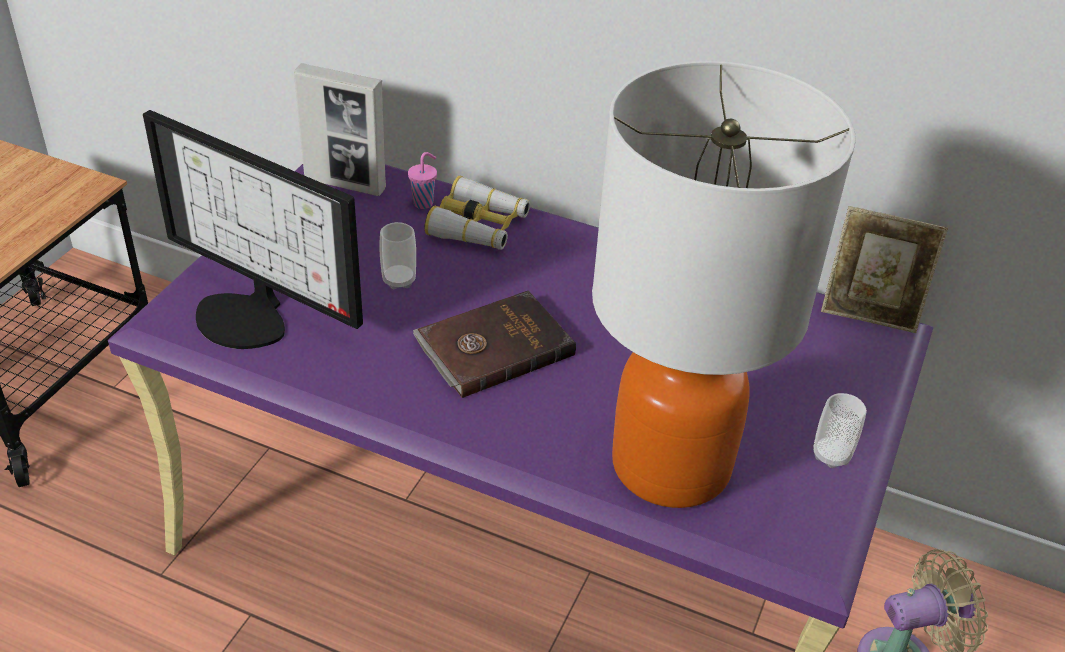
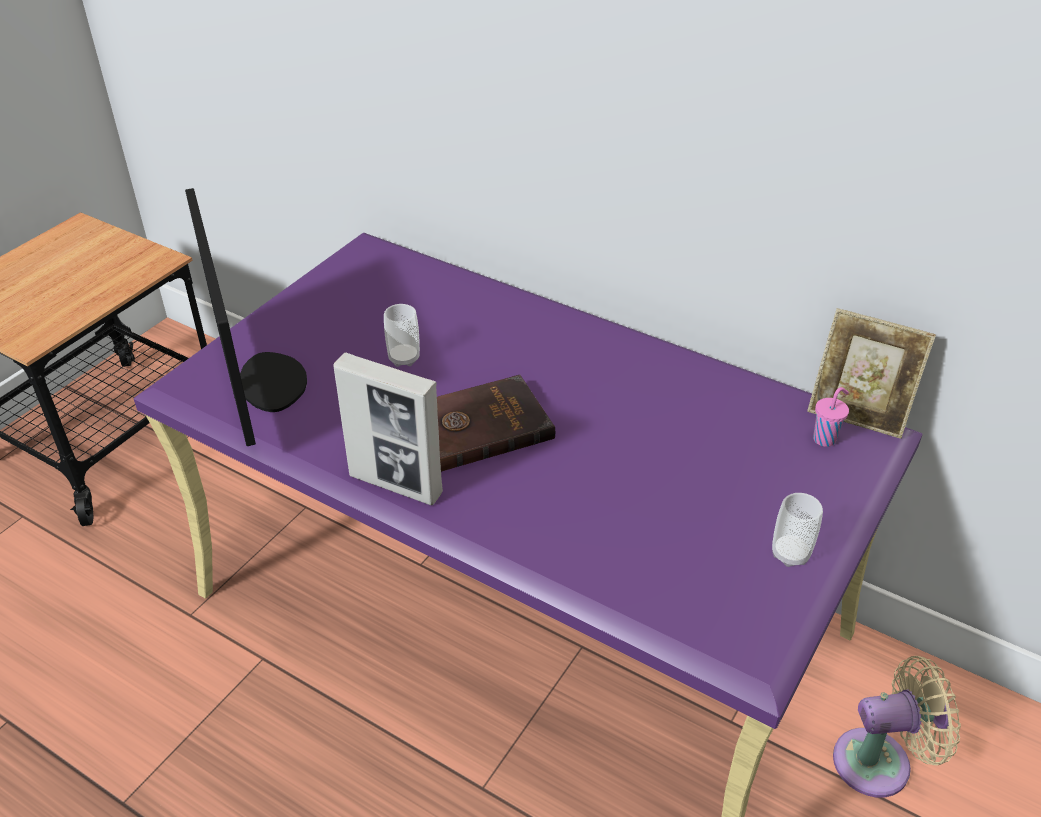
camera: 10 degrees right, 0 degrees up
(249, 315) = (260, 383): monitor -> monitor turned 150 degrees counterclockwise
(345, 184) = (374, 268): picture frame -> picture frame (396, 485)
(424, 203) = (443, 288): pink cup -> pink cup (825, 439)
(478, 226) = (489, 312): binoculars -> none
(671, 466) = (627, 552): table lamp -> none

